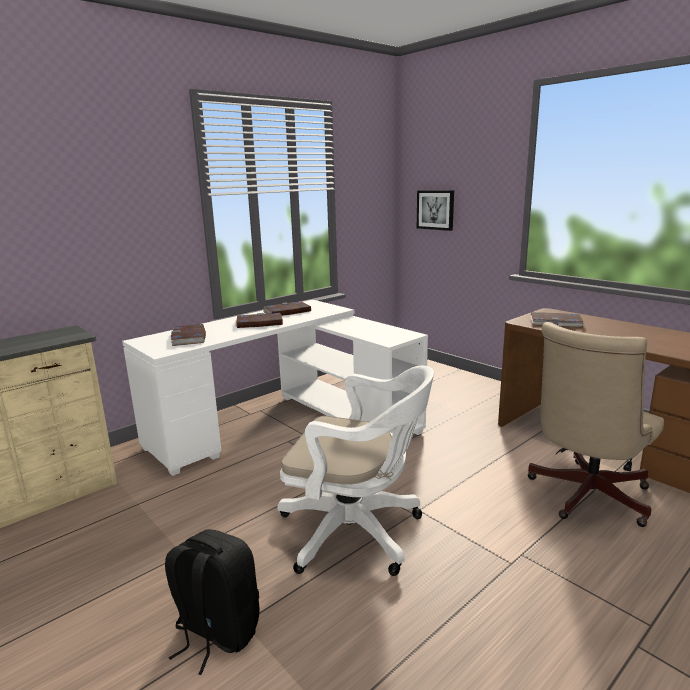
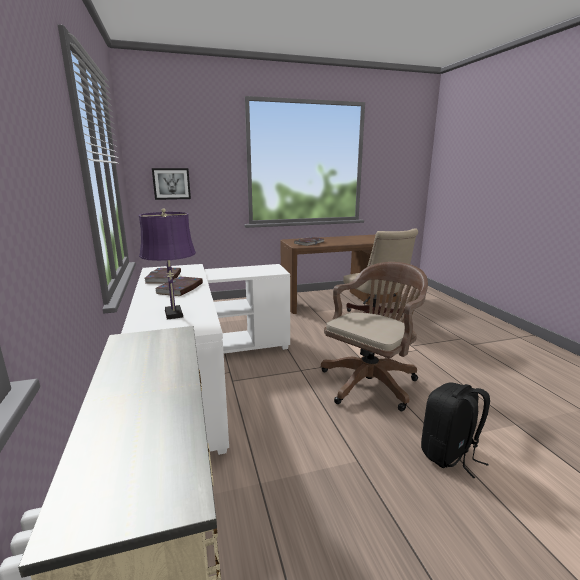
camera: 65 degrees left, 0 degrees up
(189, 337) = (174, 314): book -> purple table lamp
(358, 532) = (371, 381): white office chair -> brown office chair

